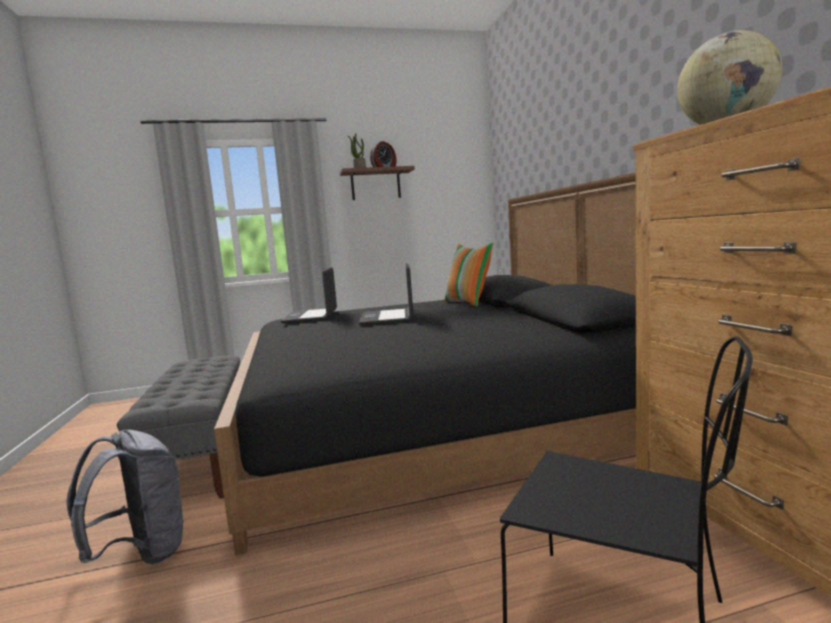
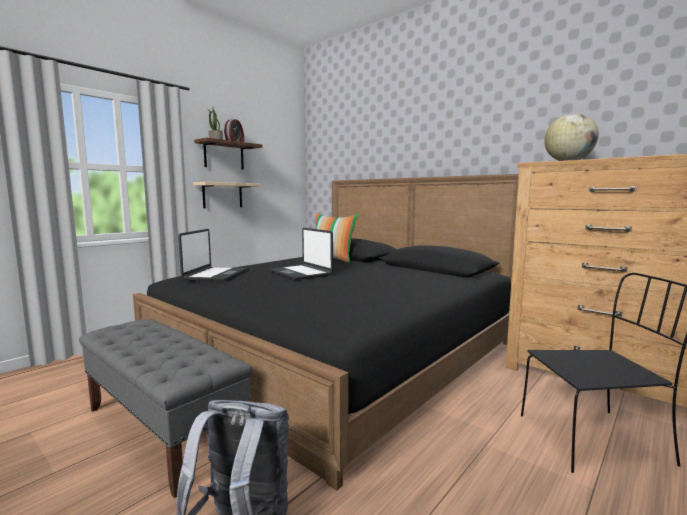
camera: 35 degrees left, 0 degrees up
(311, 316) = (215, 275): laptop -> laptop turned 135 degrees counterclockwise
(375, 229) = (222, 195): none -> beige shelf

